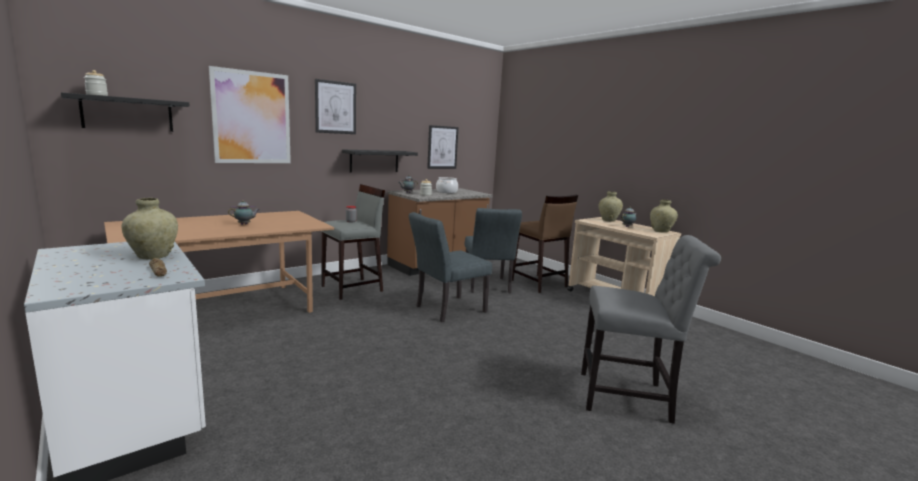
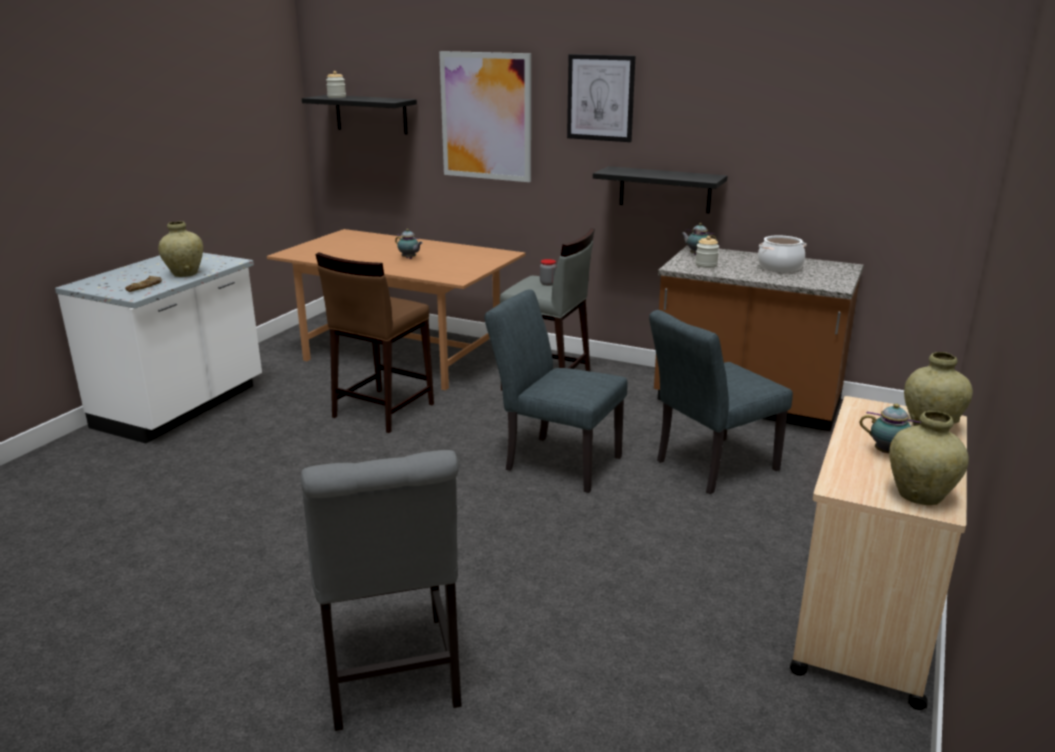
camera: 65 degrees right, 10 degrees up
(442, 147) = (822, 173): picture -> none
(538, 283) = (813, 511): brown stool -> brown stool (382, 410)

